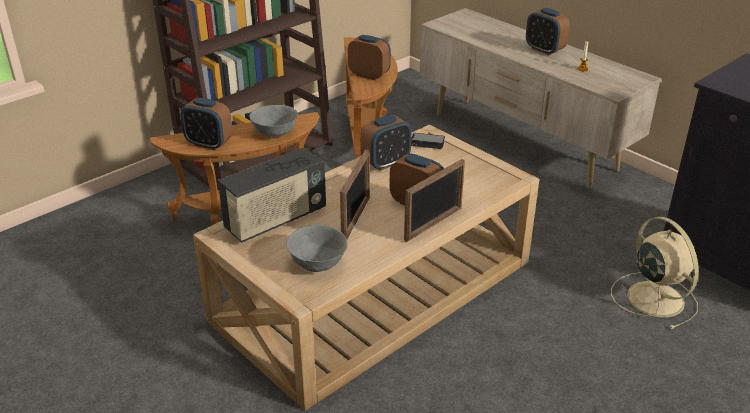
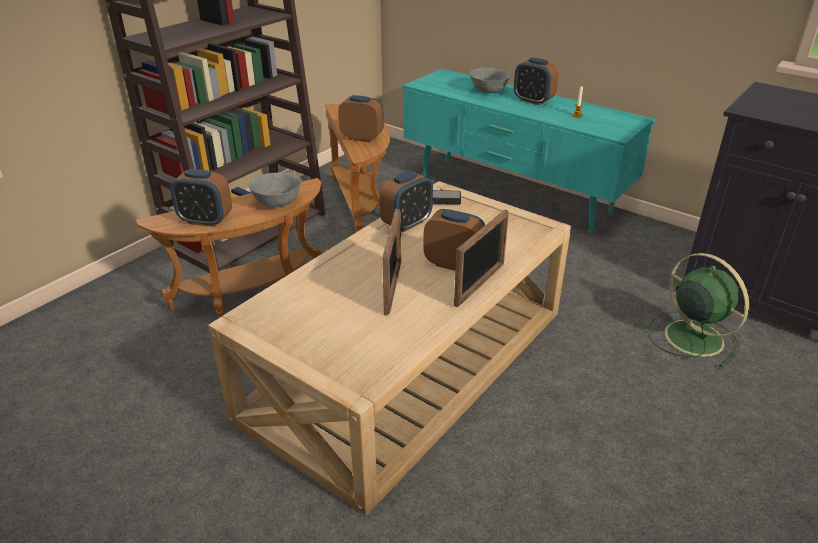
camera: 10 degrees left, 0 degrees up
(276, 220) = (302, 297): radio -> none
(318, 263) = (365, 343): grey bowl -> grey bowl (489, 91)
(521, 142) = (512, 195): beige tv stand -> turquoise tv stand
(653, 297) = (691, 336): beige fan -> green fan

